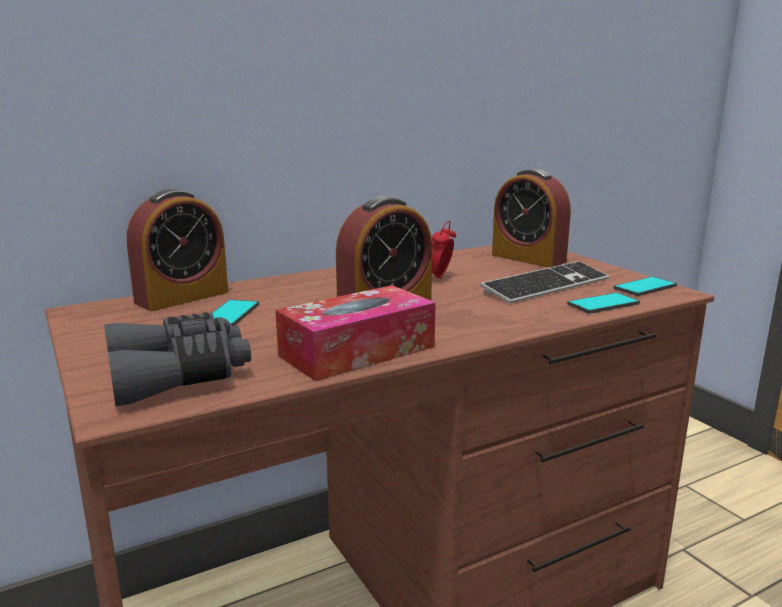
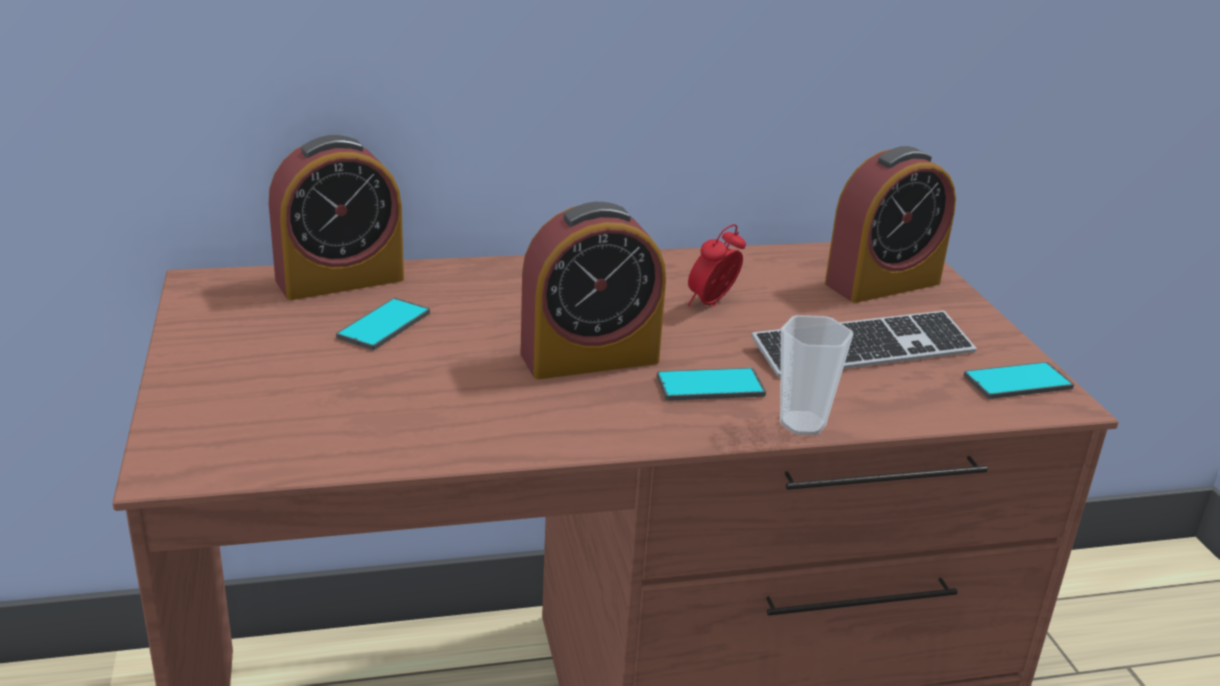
camera: 15 degrees right, 10 degrees up
(179, 376) = (266, 424): grey binoculars -> none
(357, 351) = (504, 427): tissue box -> none
(528, 258) = (882, 283): alarm clock -> alarm clock turned 90 degrees counterclockwise
(545, 321) = (802, 424): none -> cup
(603, 304) = (919, 405): phone -> phone (710, 386)

